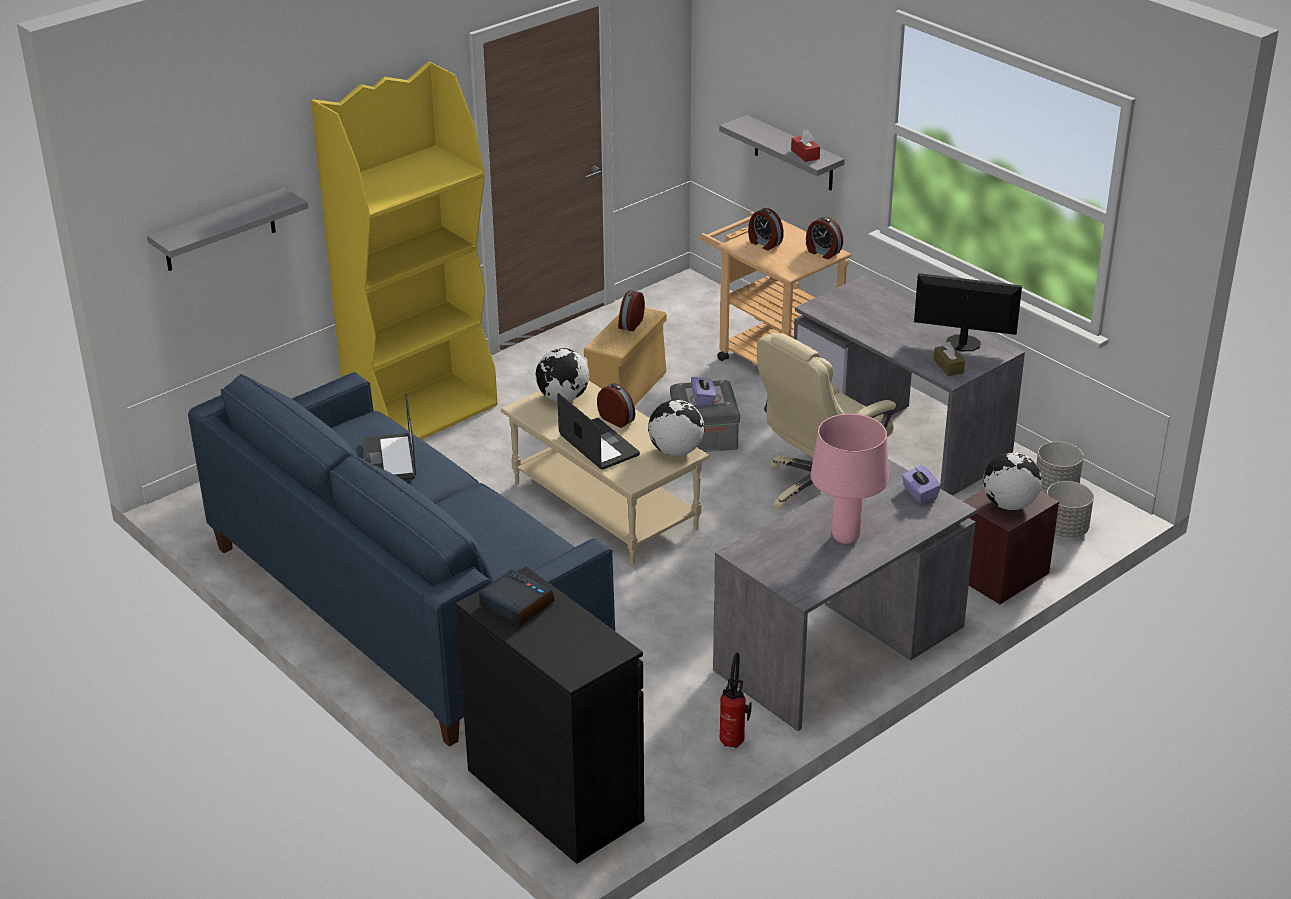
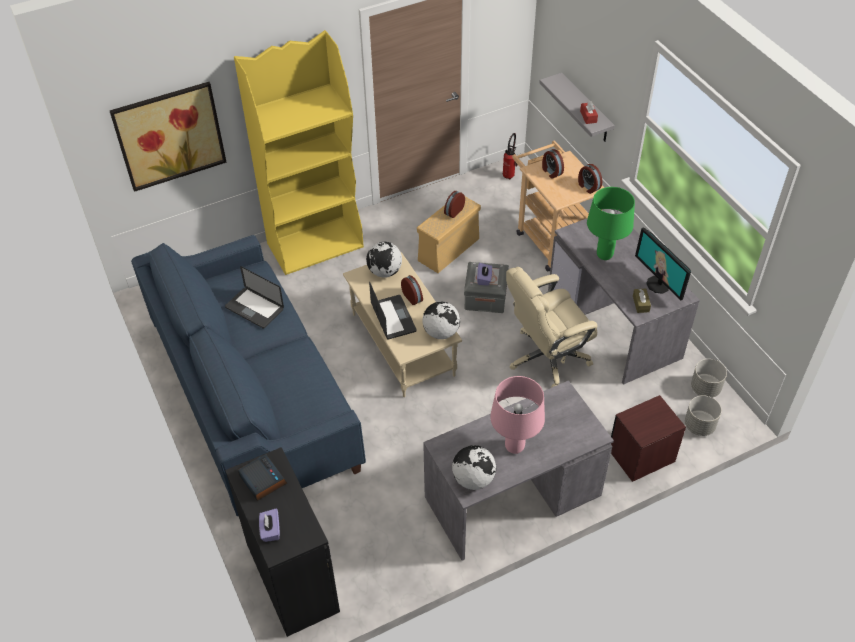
camera: 15 degrees right, 15 degrees up
(219, 230) = (169, 136): grey shelf -> picture
(389, 460) = (254, 308): laptop -> laptop turned 60 degrees counterclockwise
(734, 739) = (419, 557): fire extinguisher -> fire extinguisher (510, 175)
(876, 324) = (605, 255): none -> green table lamp
(919, 494) = (579, 418): purple tissue box -> purple tissue box (270, 530)
(963, 343) = (658, 284): monitor -> monitor turned 150 degrees counterclockwise
(1008, 504) = (649, 423): globe -> globe (473, 479)

